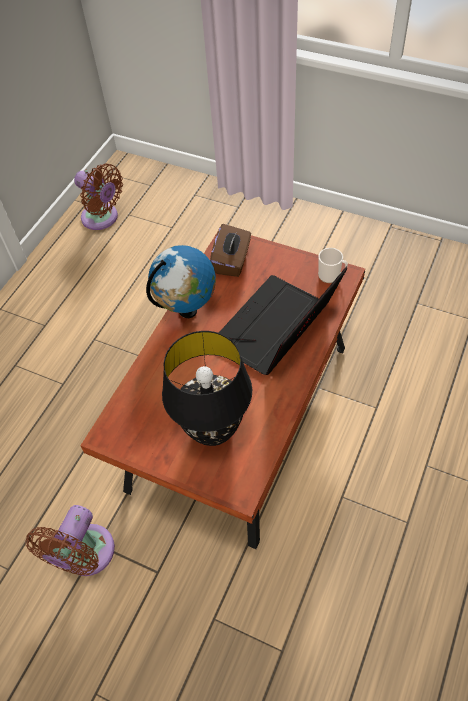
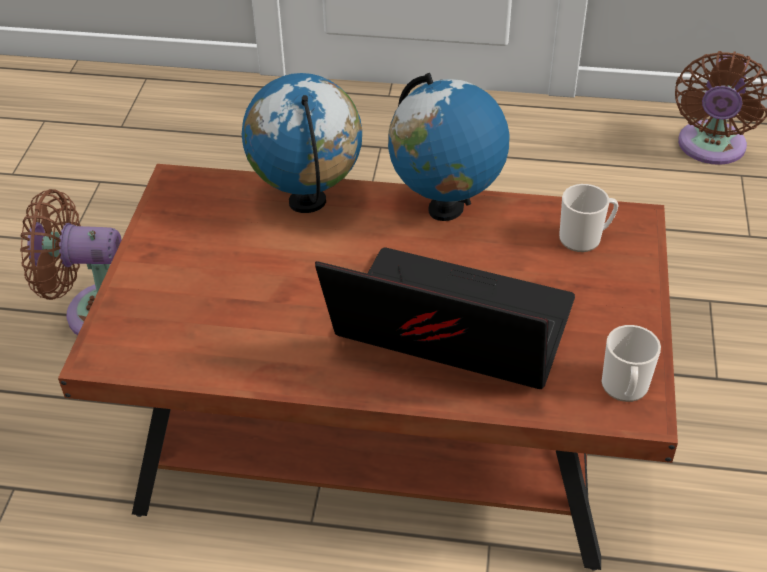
camera: 70 degrees right, 10 degrees down
(154, 370) = (308, 202): none -> globe
(214, 430) = (212, 296): black table lamp -> none
(232, 261) = (584, 238): brown tissue box -> mug

